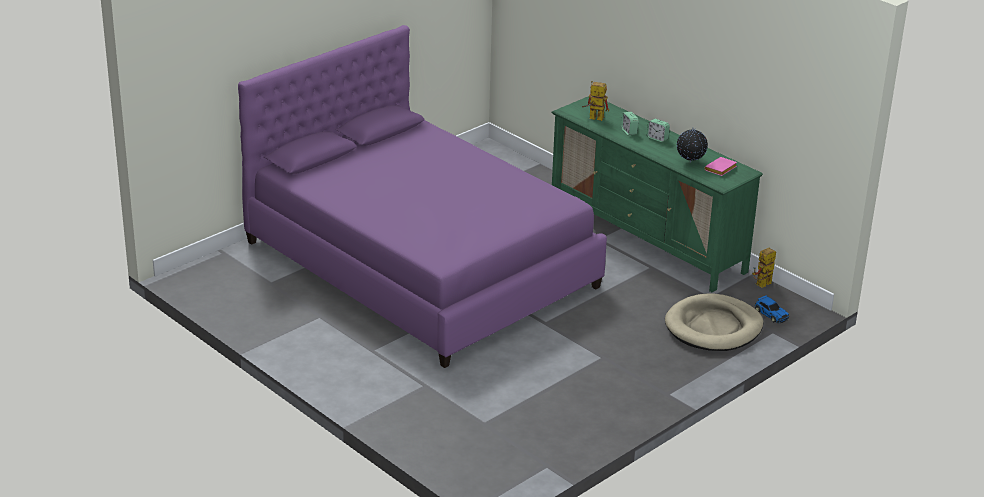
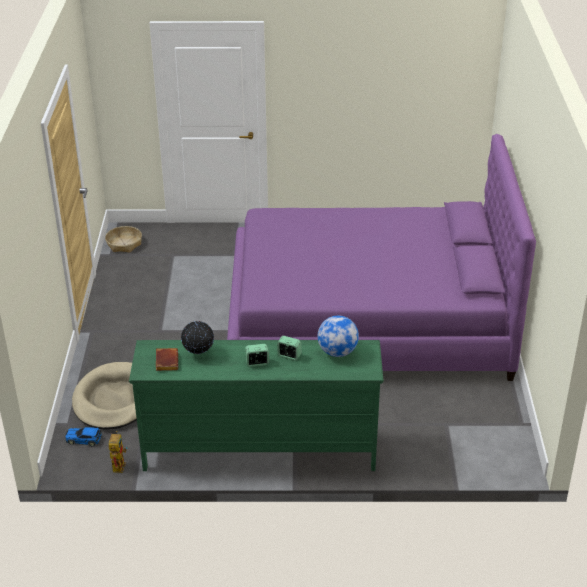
camera: 135 degrees right, 5 degrees up
(515, 469) = (124, 244): none -> basket
(593, 118) = (337, 352): toy robot -> globe
(720, 169) = (166, 361): pink book -> brown book

